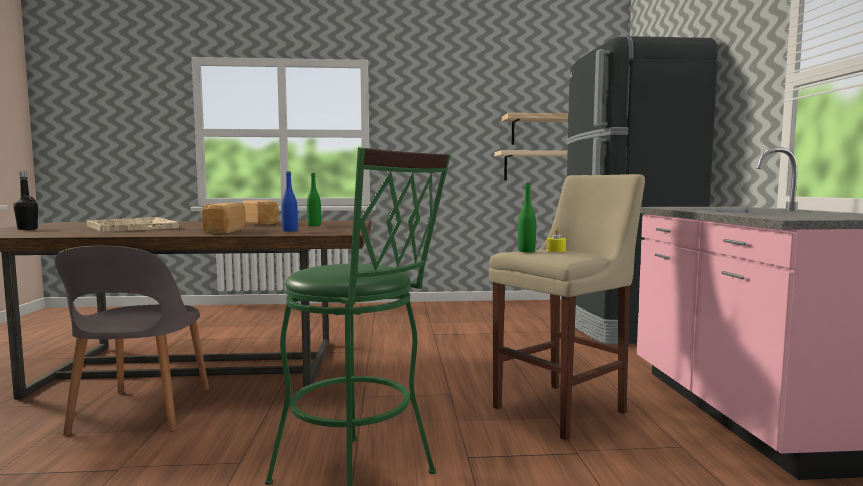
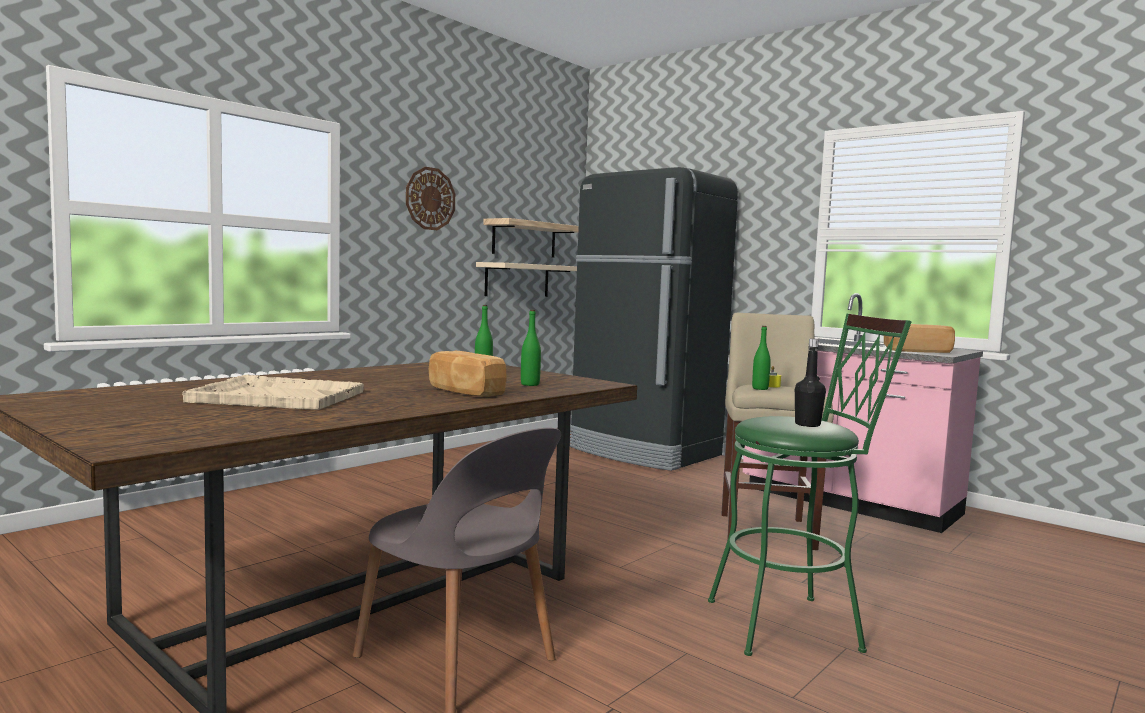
camera: 45 degrees left, 0 degrees up
(27, 229) = (129, 418): black bottle -> black bottle (807, 424)
(261, 223) = (395, 374): bread -> bread (916, 351)
(290, 230) = (530, 384): blue bottle -> green bottle
(447, 105) = (430, 198): none -> wall clock

